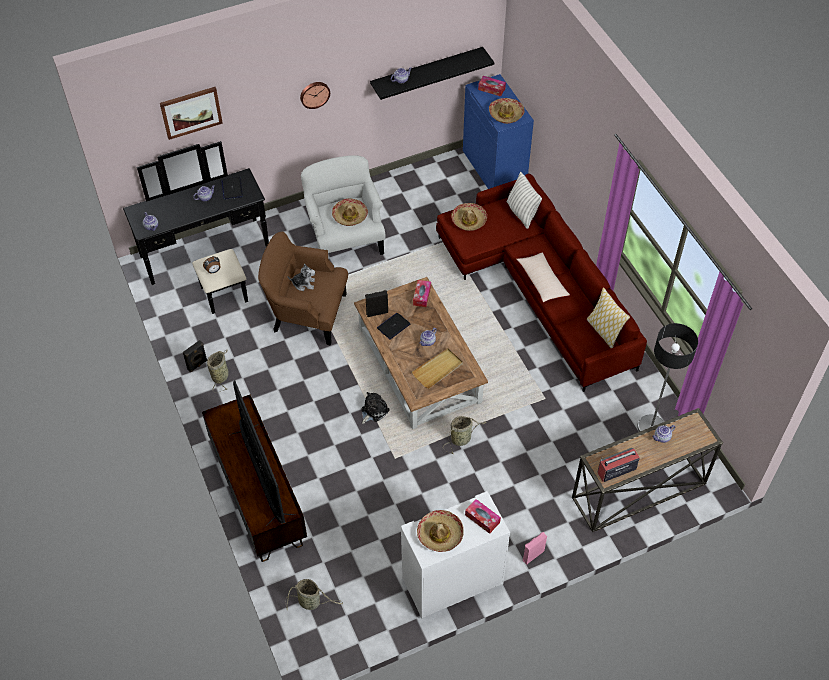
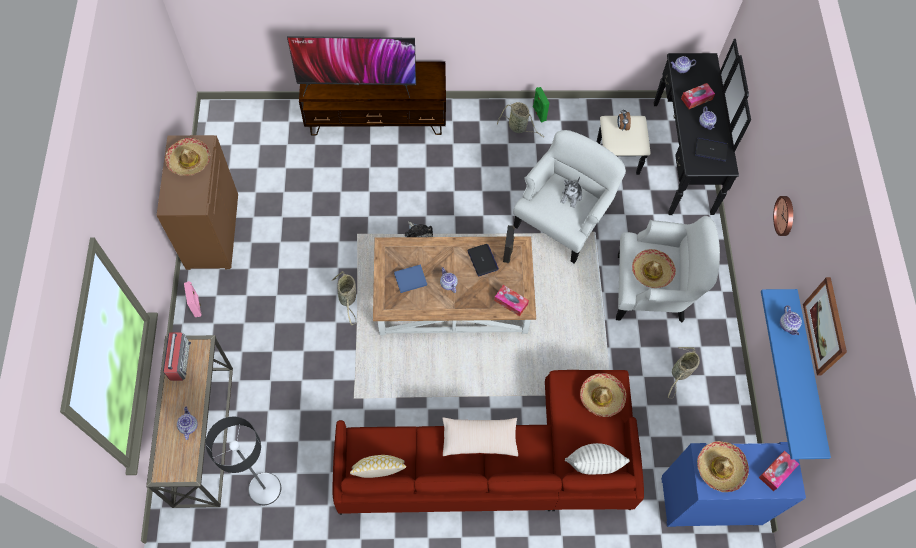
camera: 110 degrees right, 10 degrees up
(191, 112) = (768, 65): picture -> picture (826, 326)
(197, 365) = (538, 113): black speaker -> green speaker
(307, 314) = (562, 219): brown armchair -> white armchair
(311, 602) = (257, 124): basket -> basket (680, 373)
(427, 72) = (807, 375): black shelf -> blue shelf
(438, 369) = (409, 279): beige tray -> blue book
(452, 582) = (211, 231): white cabinet -> brown cabinet
(482, 518) = (183, 199): tissue box -> tissue box (696, 99)

